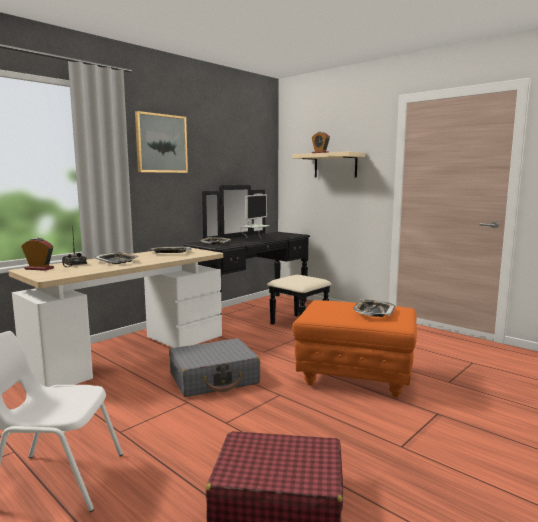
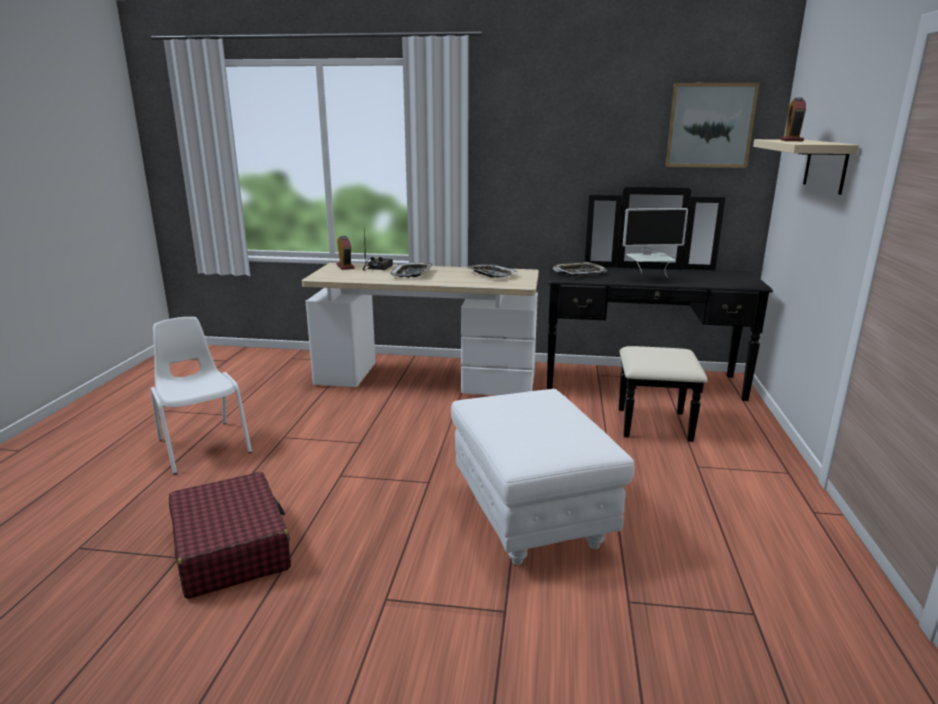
camera: 55 degrees right, 10 degrees up
(161, 143) = (532, 126): picture -> picture (710, 125)
(214, 378) = (422, 435): grey suitcase -> none
(355, 378) = (532, 517): orange ottoman -> white ottoman
(373, 312) = (538, 431): tray -> none

